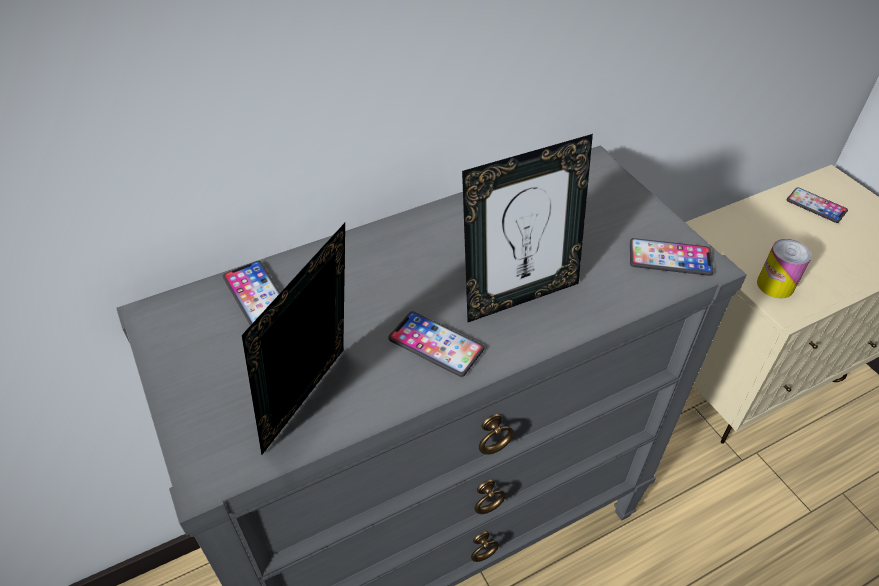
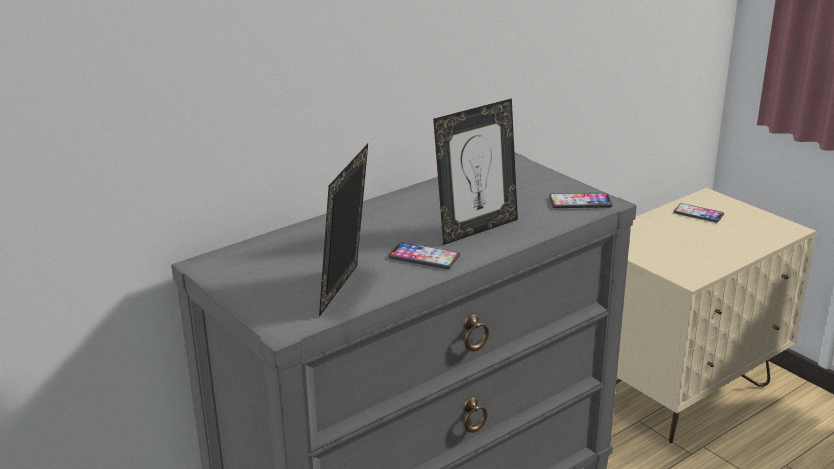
camera: 10 degrees left, 20 degrees down
(256, 295) = (278, 247): phone -> none
(775, 285) = (675, 264): can -> none

